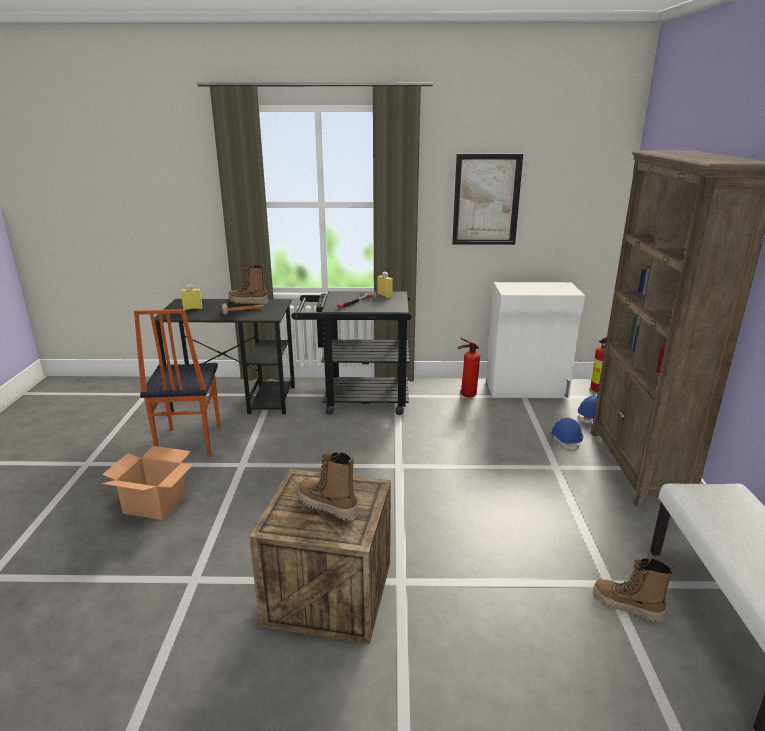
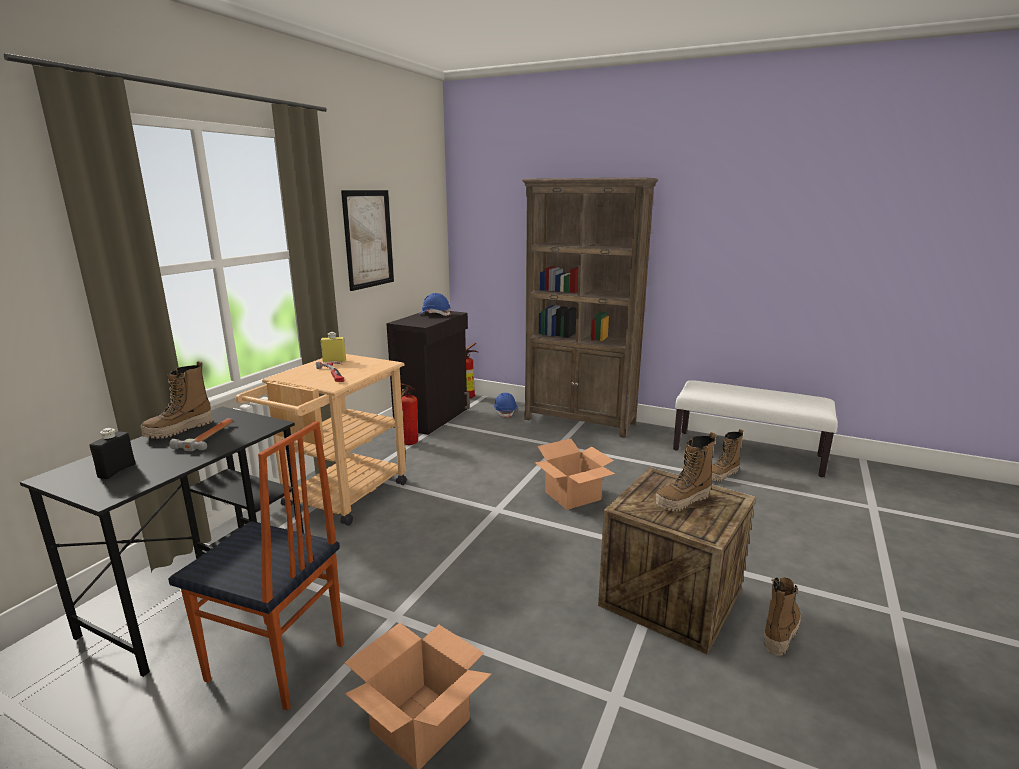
camera: 65 degrees left, 5 degrees down
(192, 308) = (117, 471): yellow bottle -> black bottle
(311, 680) = (779, 632): none -> boot
(357, 400) = (339, 499): black cart -> beige cart
(459, 499) = (573, 495): none -> cardboard box
(527, 389) = (433, 418): white cabinet -> black cabinet
(565, 441) = (527, 431): blue hard hat -> blue hard hat (435, 314)

